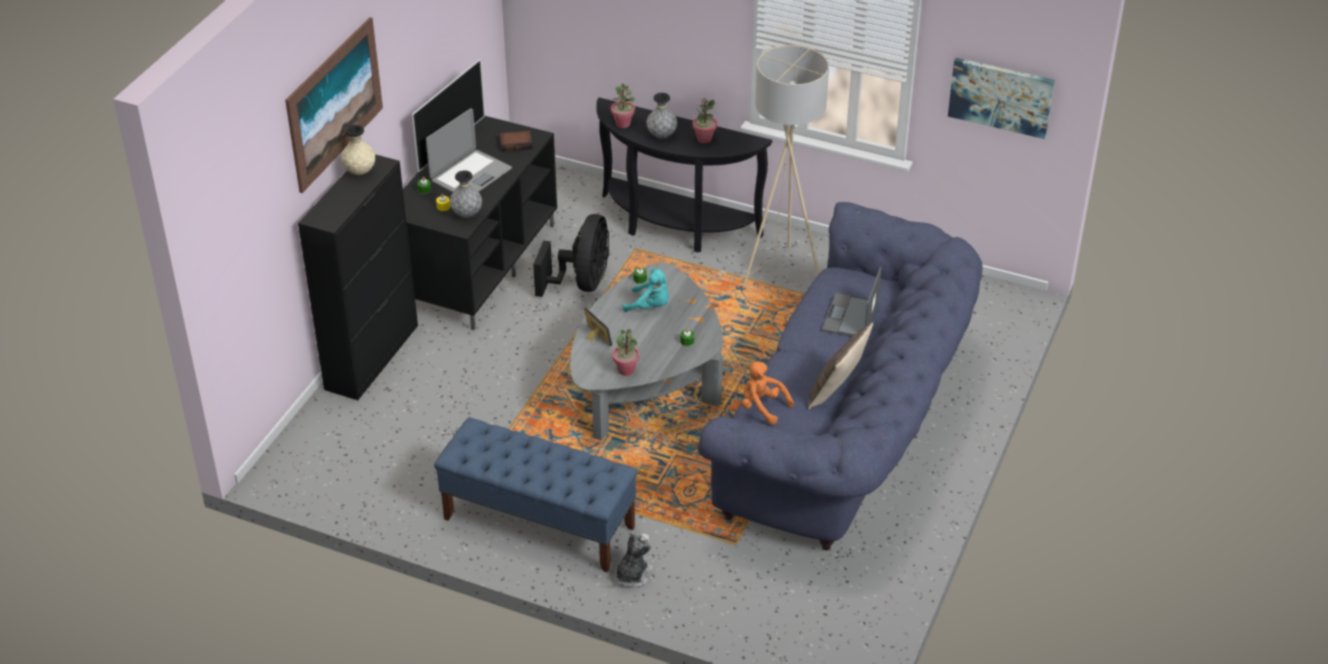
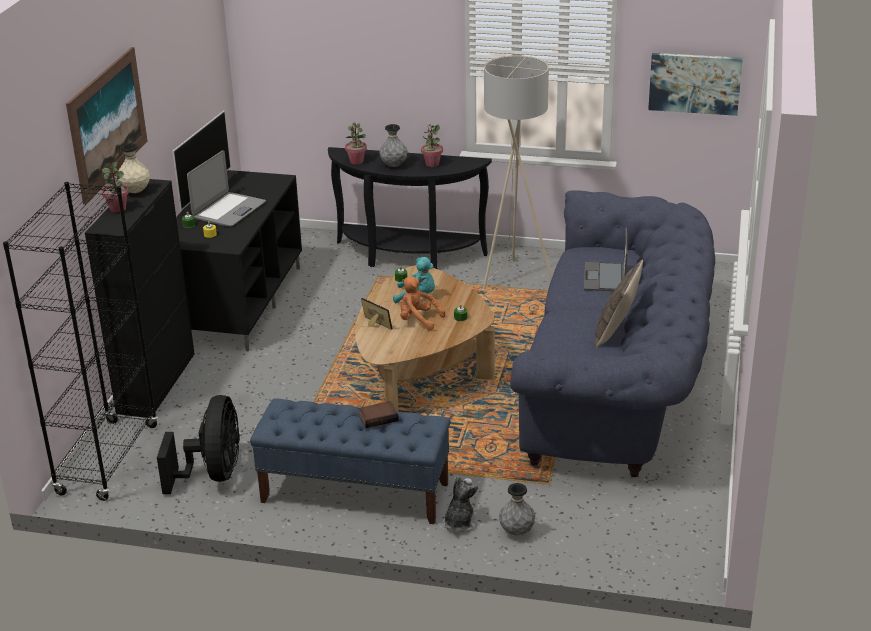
camera: 10 degrees left, 10 degrees down
(306, 444) = (108, 459): none -> black bookcase
(466, 215) = (234, 237): grey vase -> grey vase (516, 532)
(516, 143) = (264, 185): book -> book (378, 417)
(582, 283) = (338, 305): black fan -> black fan (213, 474)
(626, 370) = (412, 345): potted plant -> potted plant (118, 208)
(646, 383) = (421, 371): grey coffee table -> brown coffee table
(762, 407) = (553, 351): orange plush toy -> orange plush toy (418, 320)

